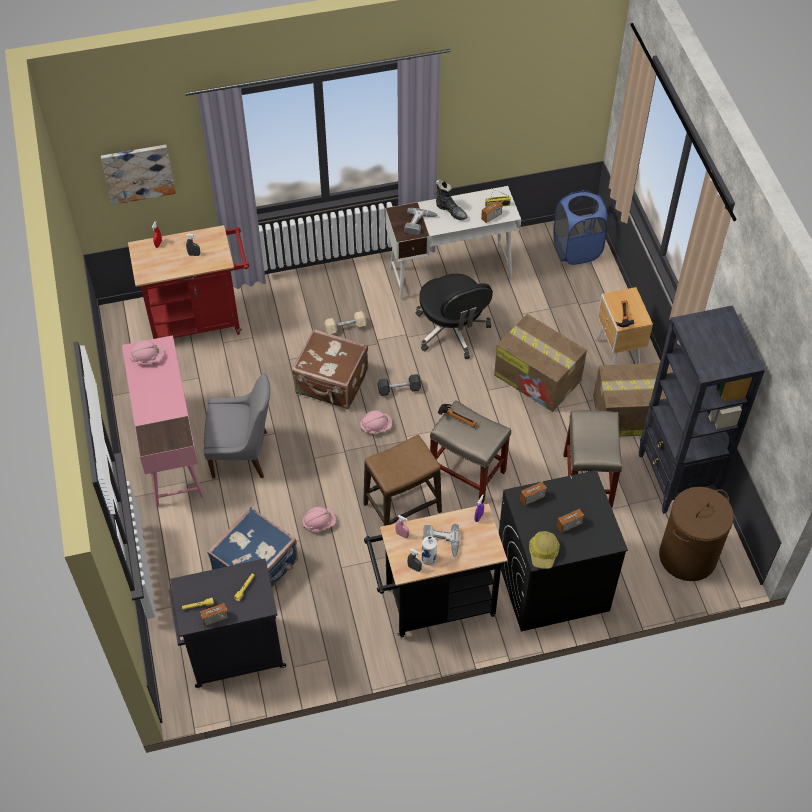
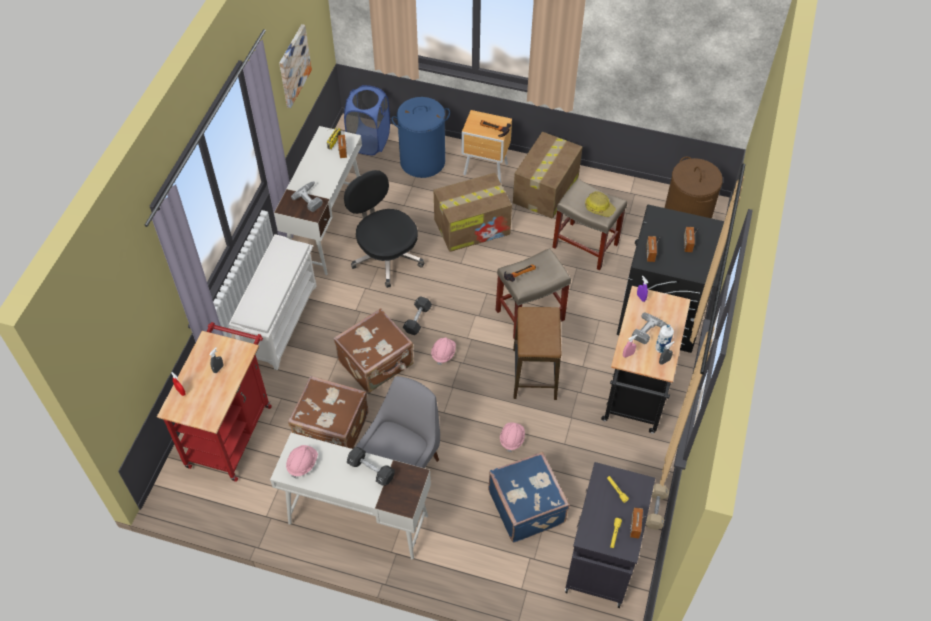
camera: 60 degrees left, 0 degrees up
(138, 173) = (129, 345): picture -> picture (293, 66)
(169, 406) = (371, 470): none -> black dumbbell
(170, 449) = (357, 519): pink desk -> white desk
(245, 386) = (331, 429): none -> brown suitcase
(328, 294) = (280, 321): none -> white shoe rack
(345, 328) = (326, 326): beige dumbbell -> beige dumbbell (655, 510)
(451, 211) = (315, 172): black boot -> none
(452, 331) = (386, 256): black office chair -> black office chair turned 135 degrees counterclockwise
(543, 552) = (703, 271): hard hat -> hard hat (599, 207)
(586, 301) = (422, 161): none -> blue laundry basket
(676, 479) = (617, 195): black bookcase -> none

